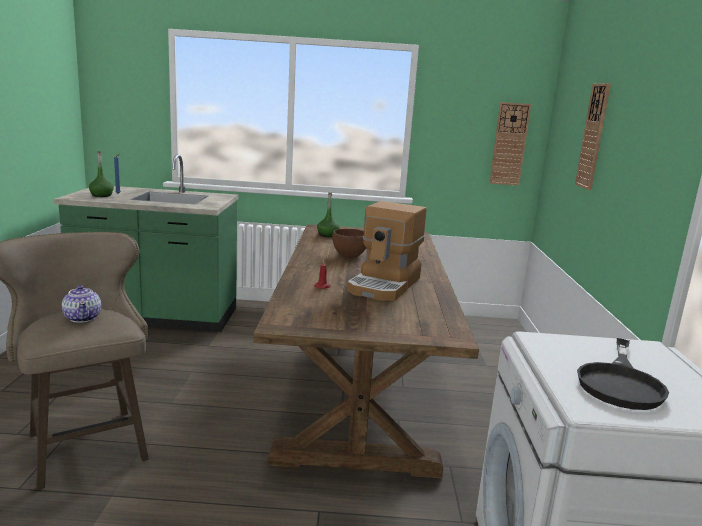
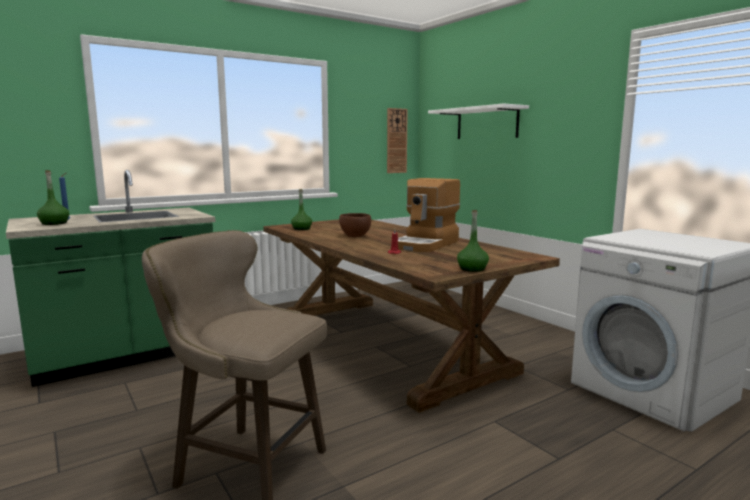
camera: 35 degrees left, 5 degrees down
(83, 318) = (259, 316): teapot -> none
(333, 329) = (472, 269): none -> green bottle
(385, 285) = (426, 244): coffee machine -> coffee machine turned 45 degrees clockwise
(593, 136) = (487, 123): wall clock -> white shelf
(620, 382) = (679, 242): black frying pan -> none

